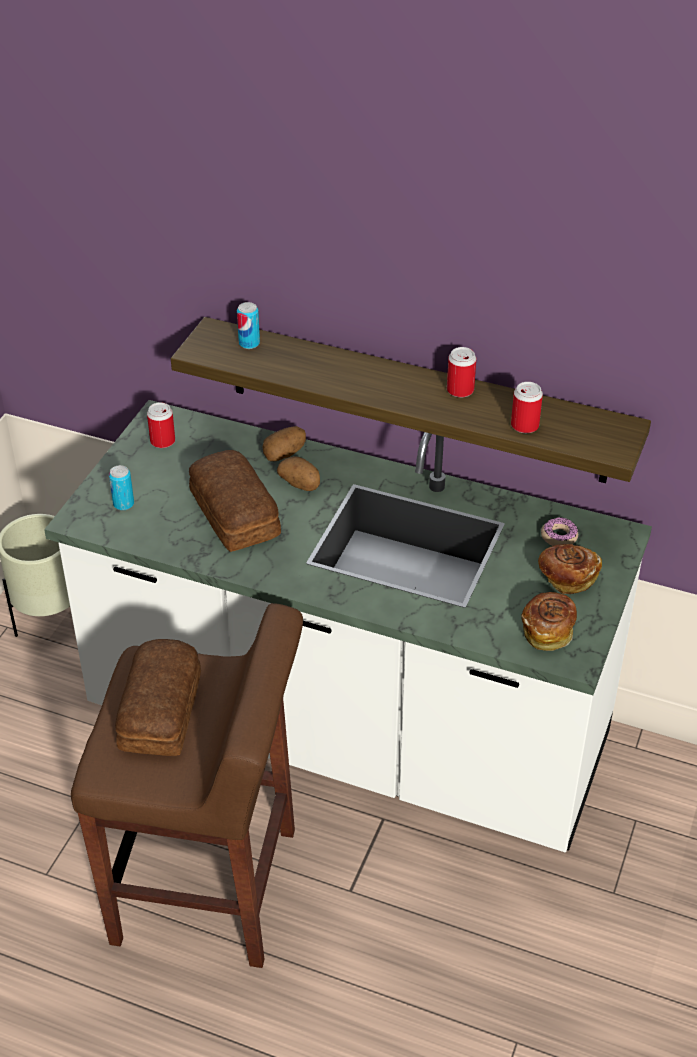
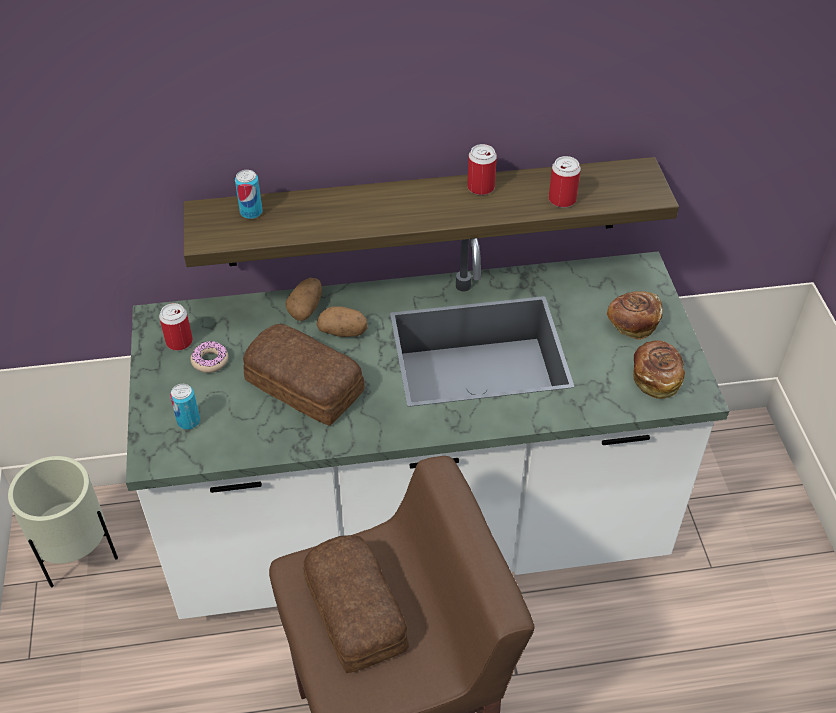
camera: 30 degrees left, 5 degrees up
(559, 536) = (597, 290): donut -> donut (210, 361)

